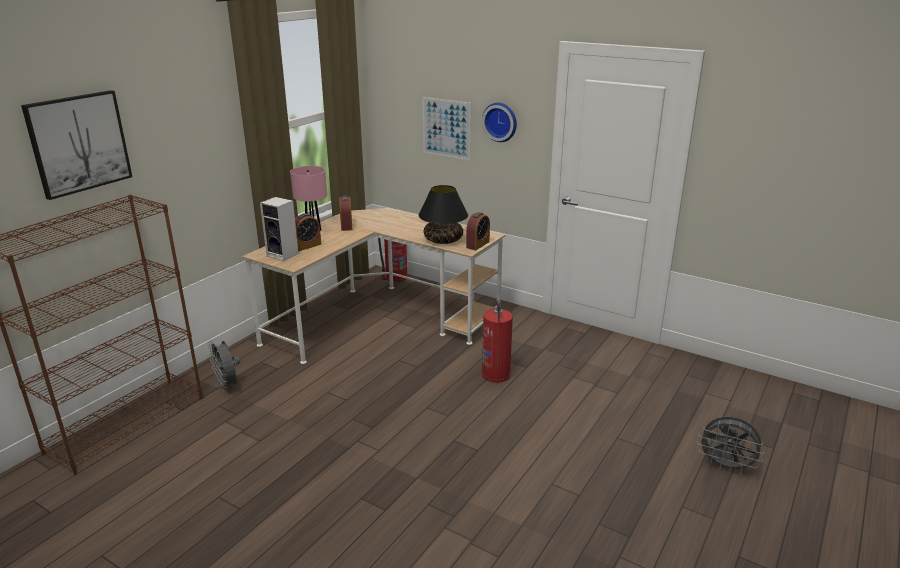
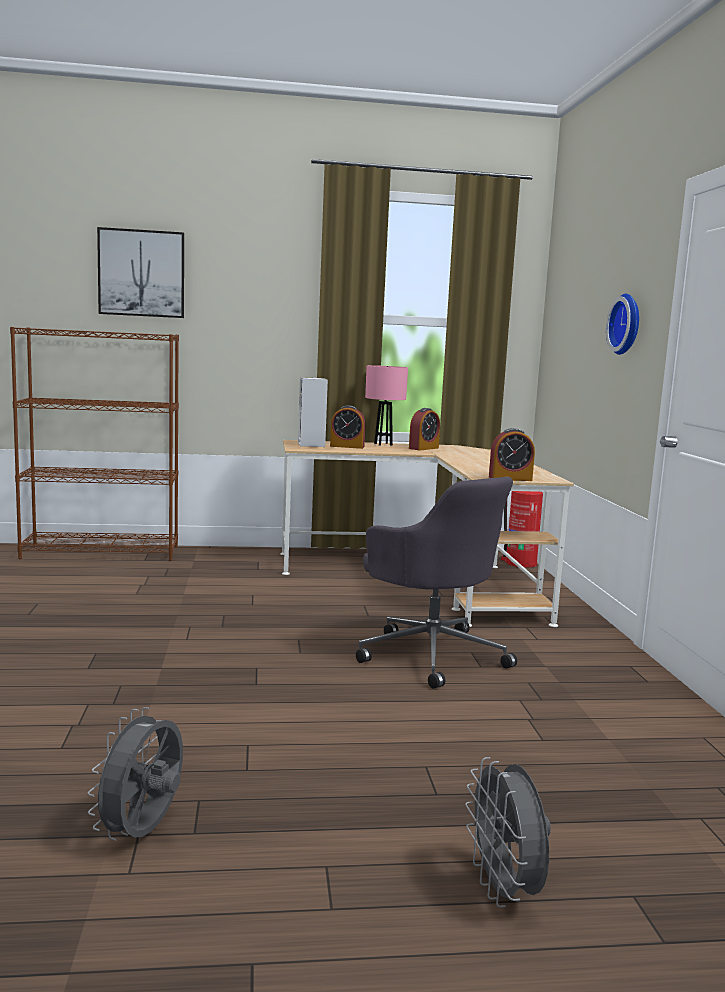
camera: 50 degrees right, 15 degrees down
(228, 385) = (202, 562): grey fan -> grey fan (143, 833)
(443, 240) = (484, 470): black table lamp -> none
(446, 128) = (587, 346): picture -> none
(496, 374) = (431, 654): fire extinguisher -> grey office chair

